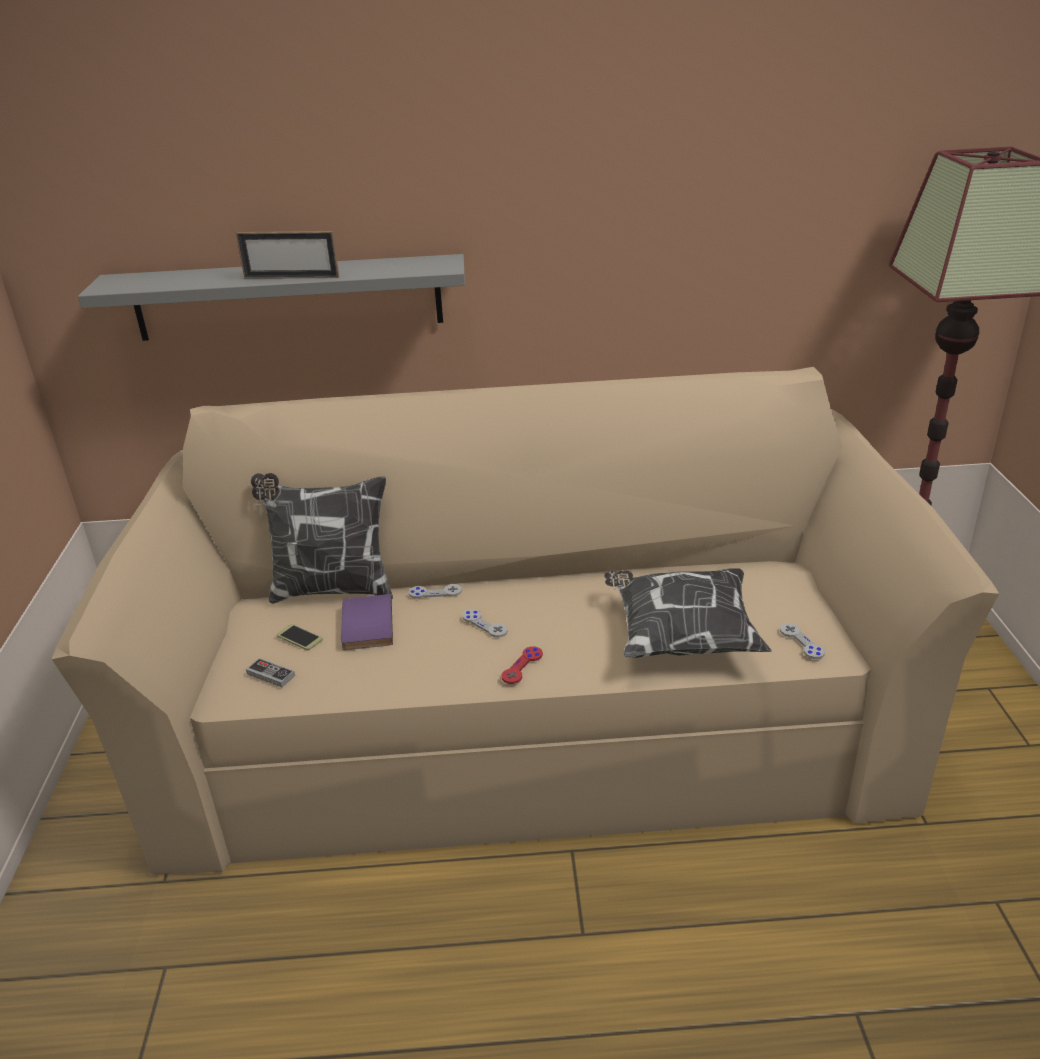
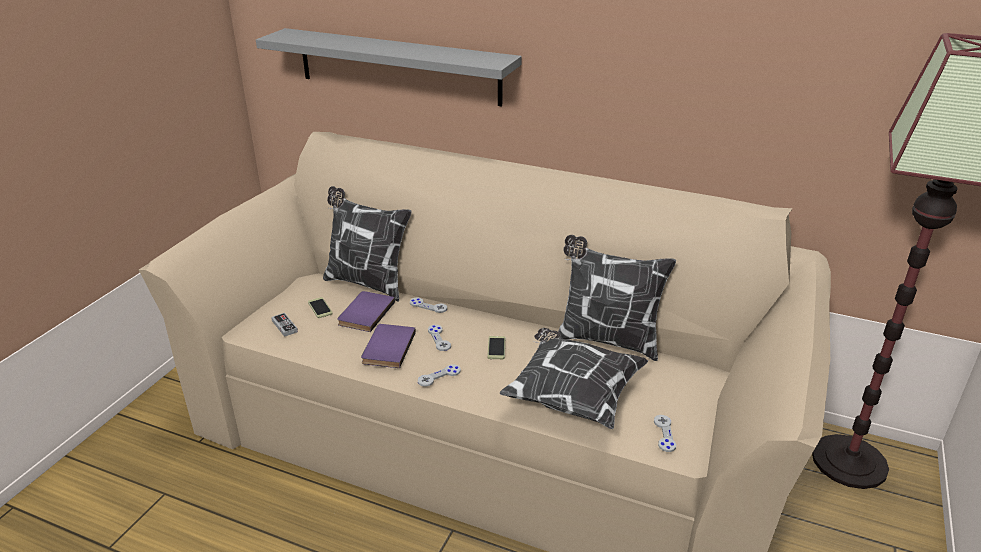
camera: 25 degrees right, 0 degrees up
(291, 277) = (388, 51): picture frame -> none
(430, 655) = (386, 347): none -> purple book
(522, 666) = (439, 376): red game controller -> grey game controller
(559, 613) = (496, 348): none -> phone
(663, 566) = (607, 340): none -> pillow

